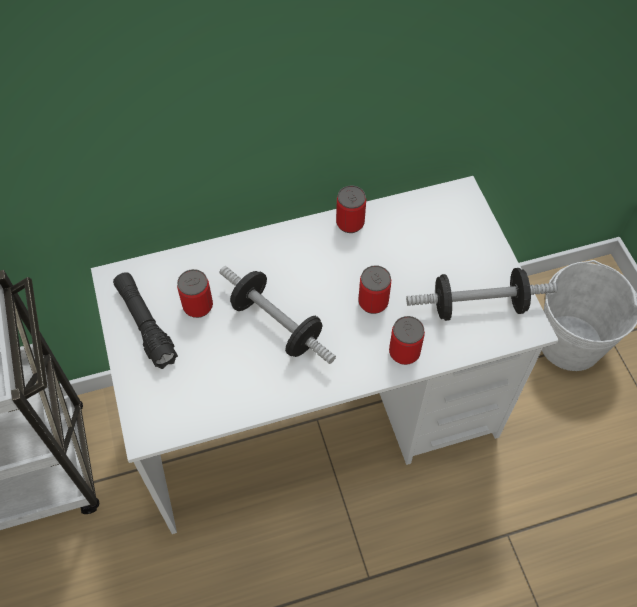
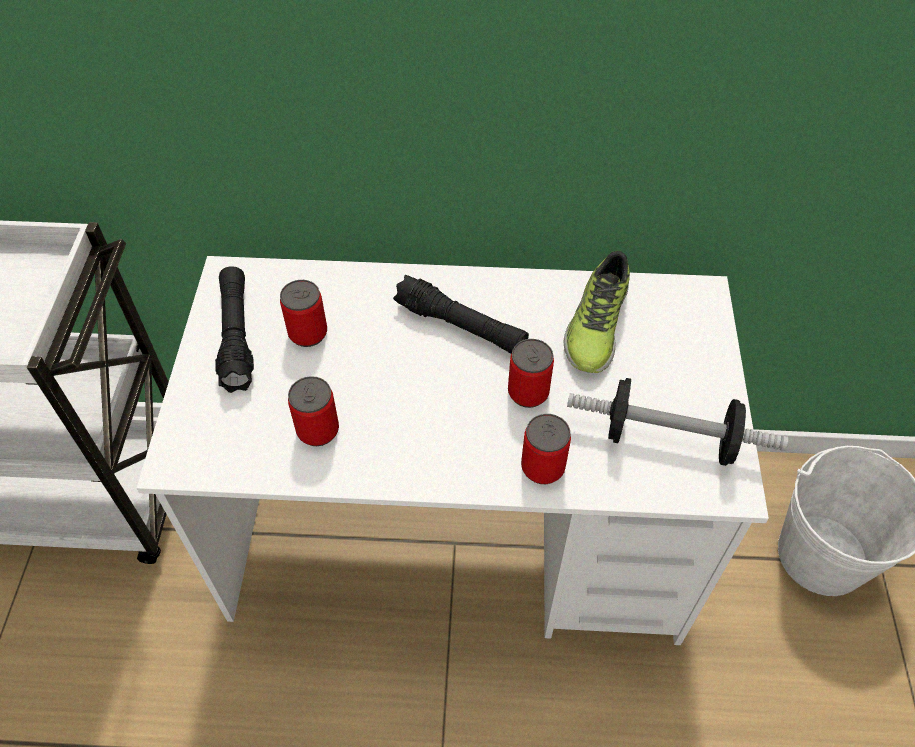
camera: 20 degrees right, 5 degrees down
(276, 325) = (392, 383): dumbbell -> none
(306, 267) = (461, 326): none -> black flashlight
(350, 223) = (540, 289): can -> can (318, 430)
(399, 239) = (595, 325): none -> shoe

